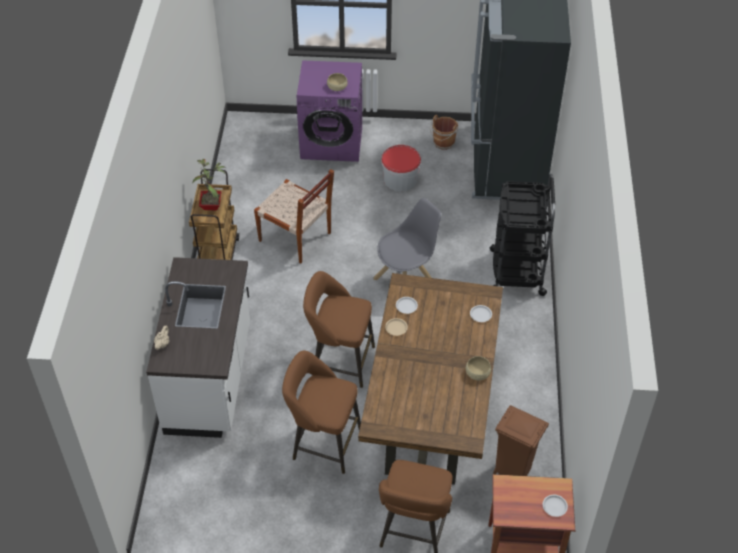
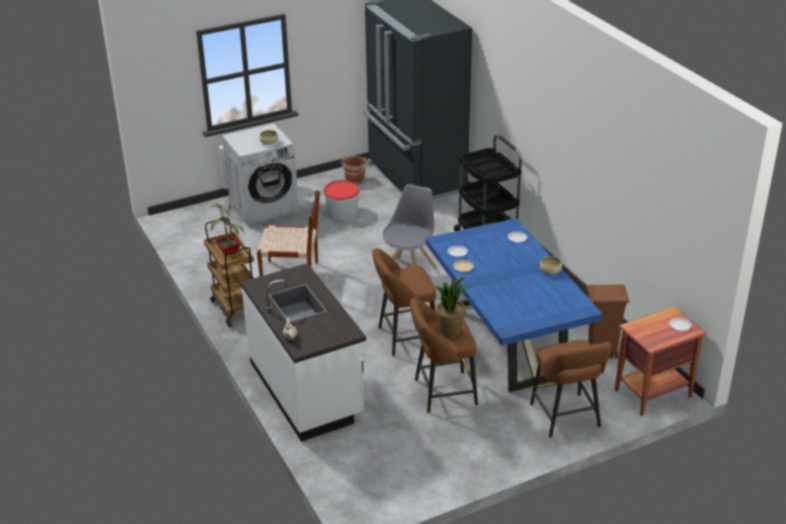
camera: 30 degrees left, 15 degrees down
(328, 398) = (450, 331): none -> potted plant
(332, 144) = (264, 209): purple washing machine -> white washing machine
(430, 411) = (505, 341): brown dining table -> blue dining table

